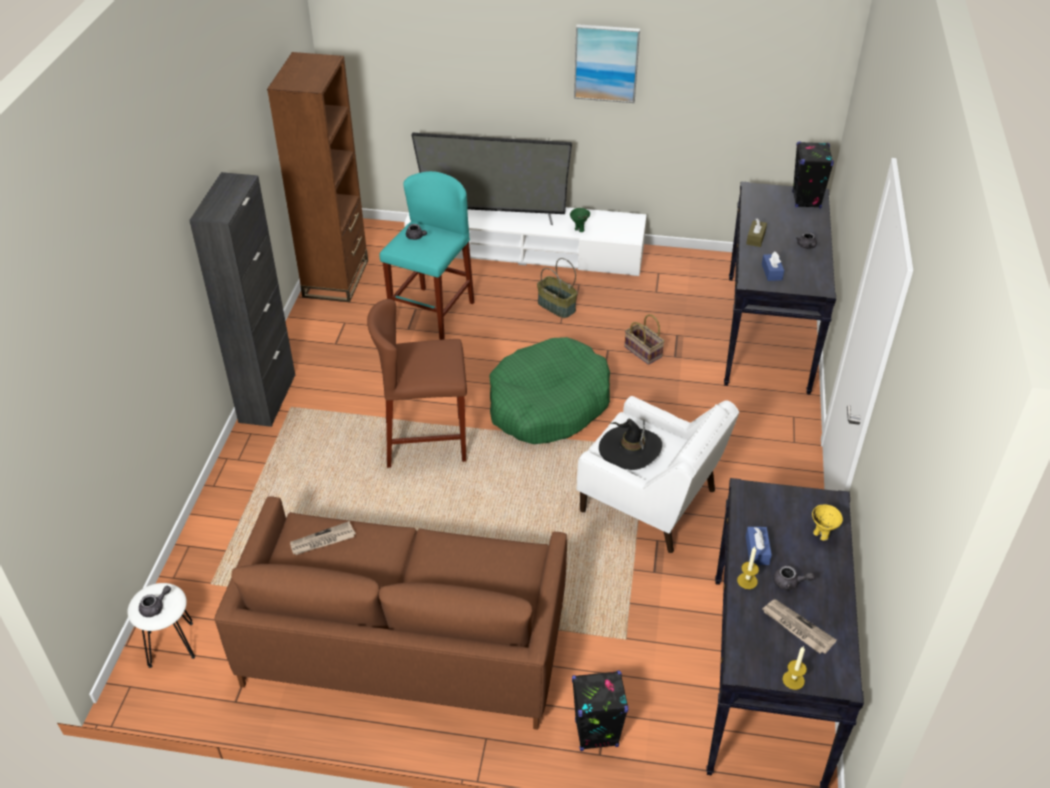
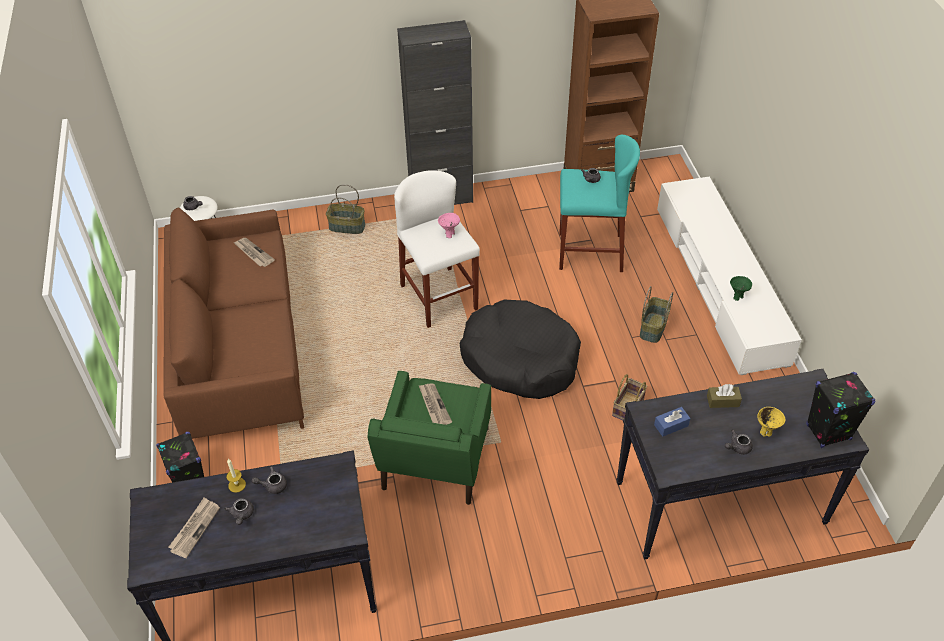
camera: 70 degrees right, 5 degrees up
(254, 493) = (346, 227): none -> basket
(425, 441) = (439, 297): brown stool -> white stool
(430, 351) = (449, 234): none -> pink bowl
(494, 214) = (717, 233): television -> none
(548, 404) = (520, 359): green dog bed -> black dog bed
(606, 63) = (826, 172): picture -> none
(630, 449) = (434, 405): black hat -> newspaper
(650, 502) = (435, 460): white armchair -> green armchair
(757, 550) = (272, 485): blue tissue box -> grey teapot
(793, 680) = (141, 535): candle -> none
(821, 534) = (305, 529): yellow bowl -> yellow bowl (766, 431)

